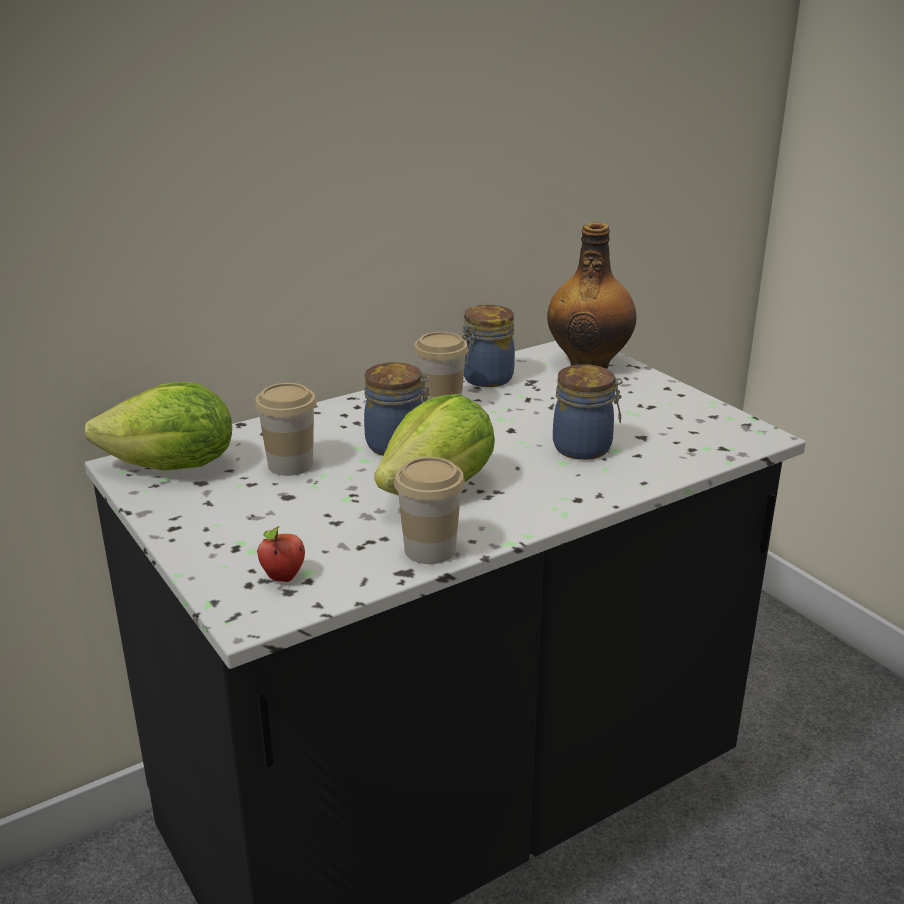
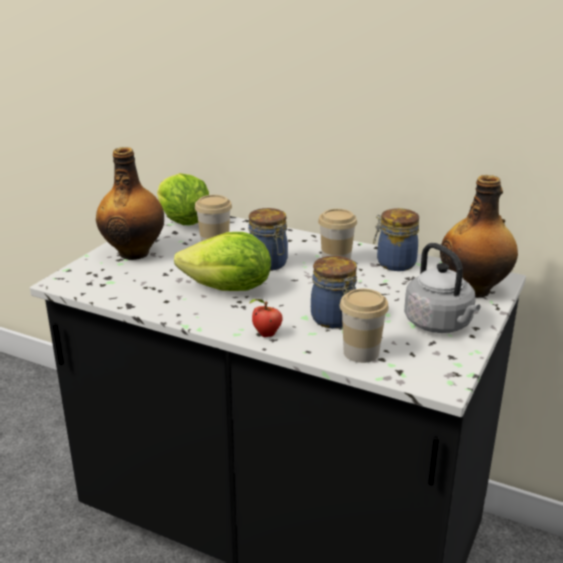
camera: 60 degrees right, 0 degrees up
(228, 530) = (134, 252): none -> bottle
(283, 578) = (100, 278): apple -> apple (266, 335)
(430, 550) = (158, 305): cup -> cup (361, 352)
(646, 401) = (440, 324): none -> grey kettle

